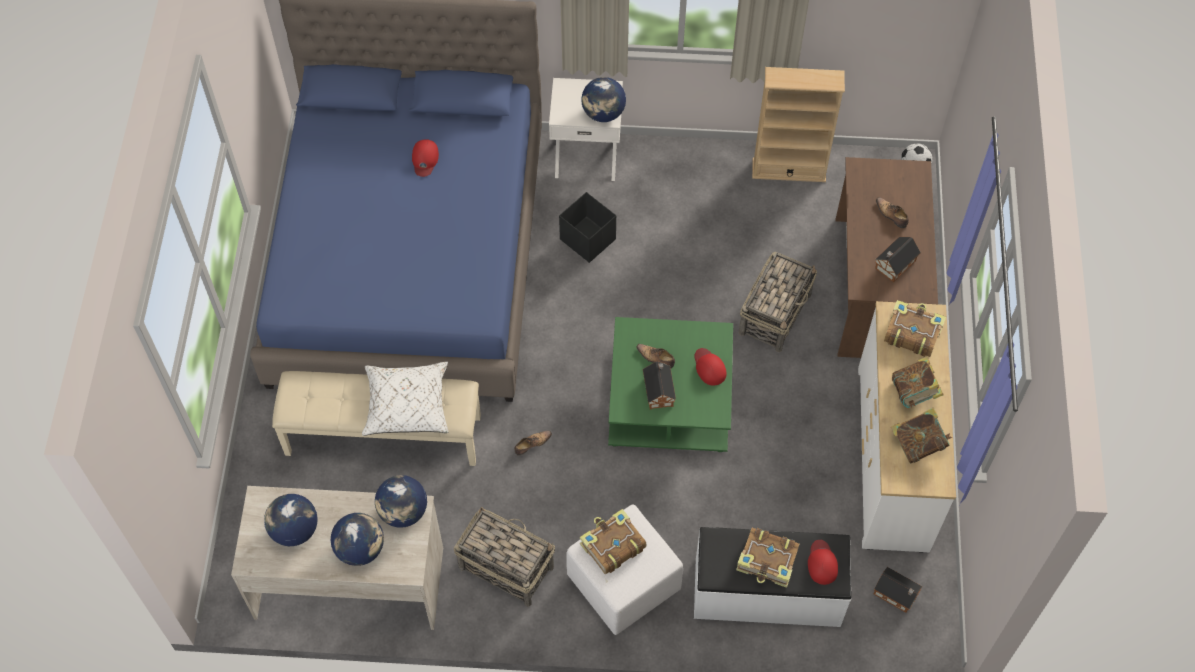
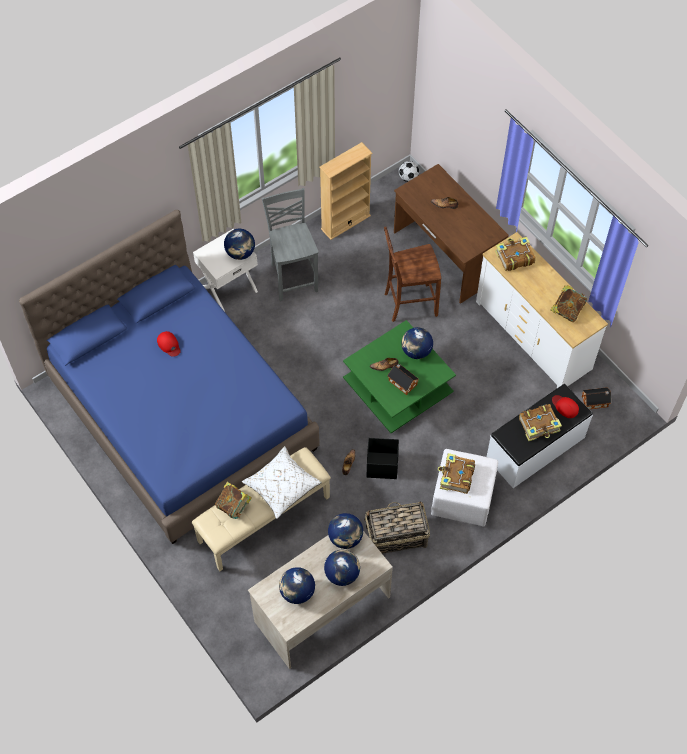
camera: 40 degrees left, 0 degrees up
(587, 239) = (273, 333): black storage box -> black storage box (381, 465)
(670, 192) = (293, 277): none -> grey chair
(709, 367) = (416, 351): red cap -> globe
(775, 313) = (409, 303): basket -> brown chair
(894, 265) = (469, 230): toy house -> none
(914, 393) = (543, 286): book -> book (234, 506)

